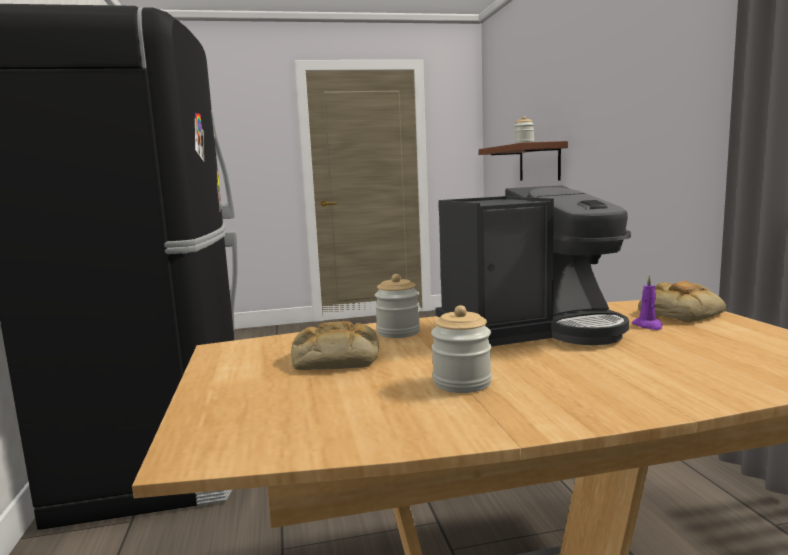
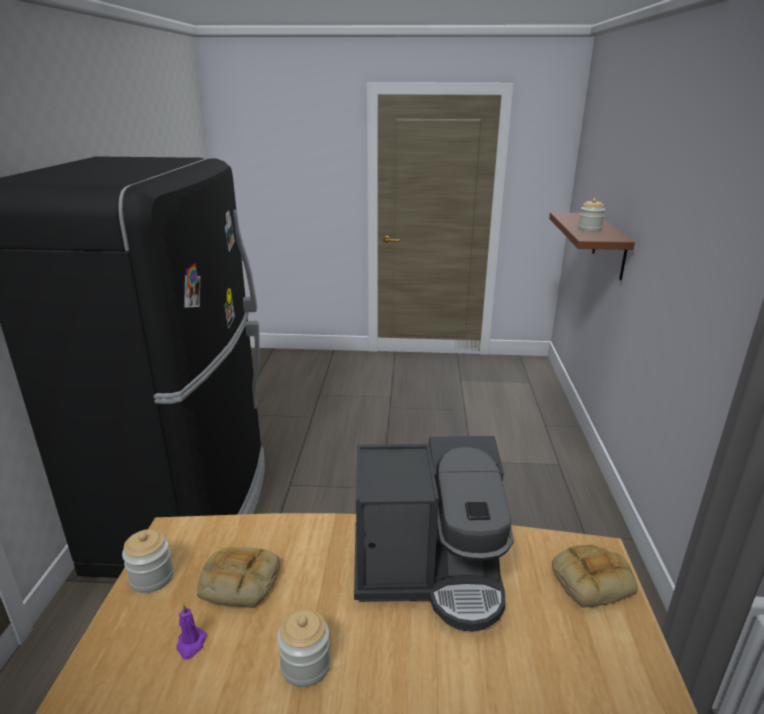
camera: 15 degrees right, 15 degrees up
(398, 332) = (315, 542): jar -> jar (152, 577)
(648, 326) = (539, 600): purple candle -> purple candle (191, 644)

